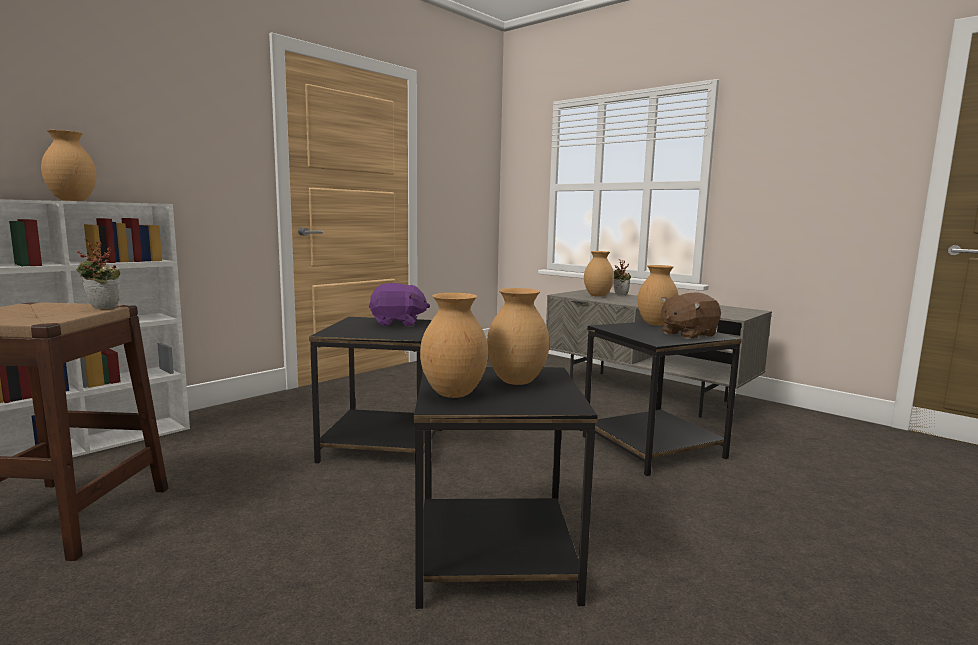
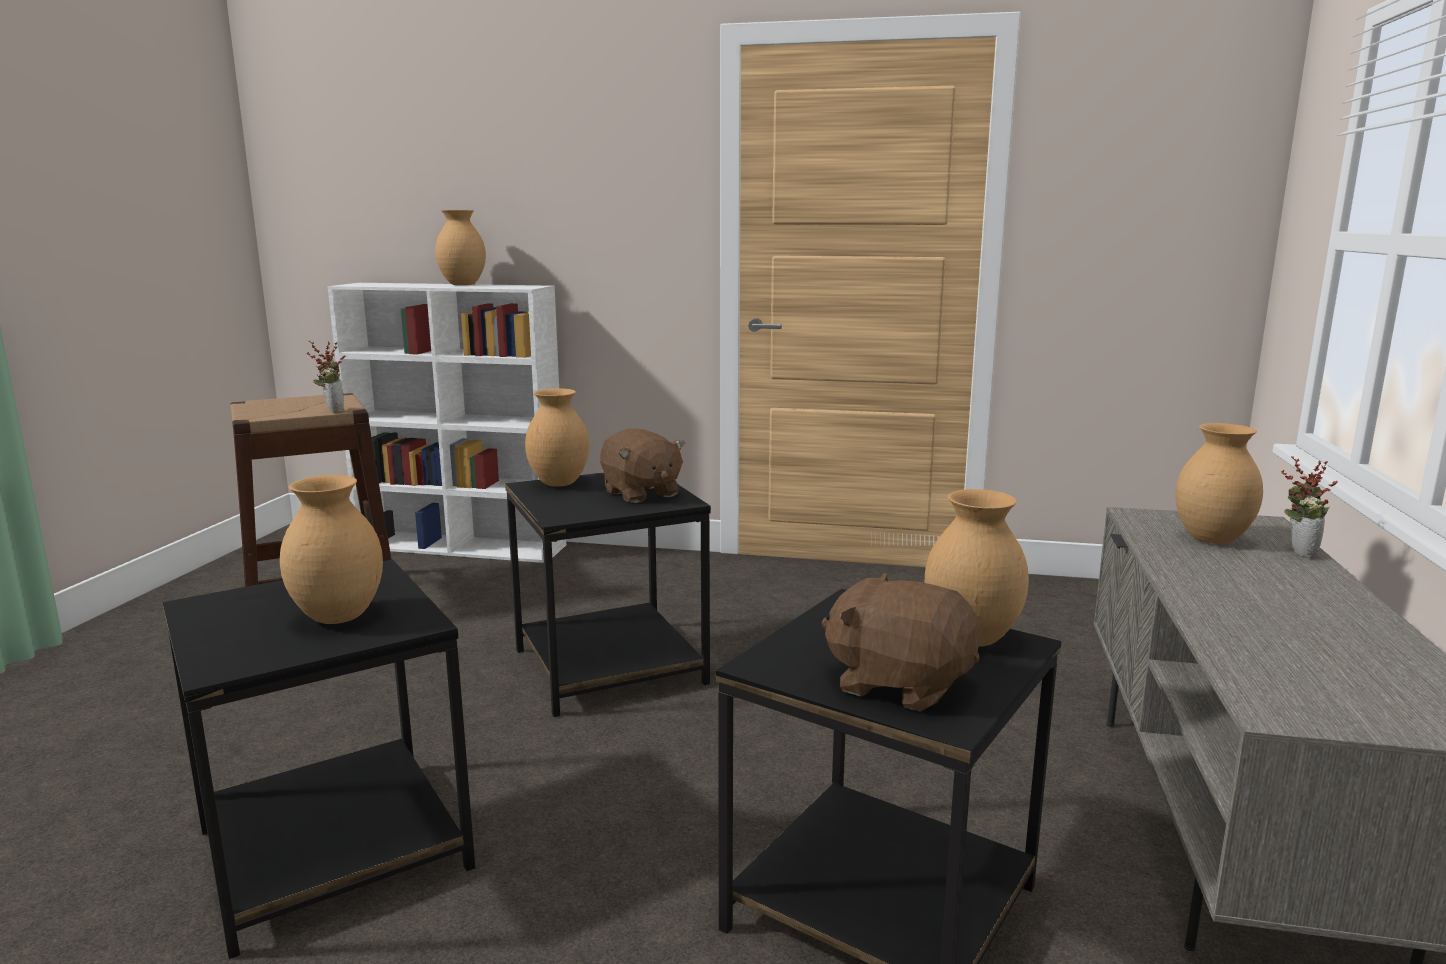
camera: 60 degrees right, 5 degrees up
(397, 323) = (641, 493): purple plush toy -> brown plush toy
(453, 394) = (256, 599): brown vase -> brown vase (559, 483)

